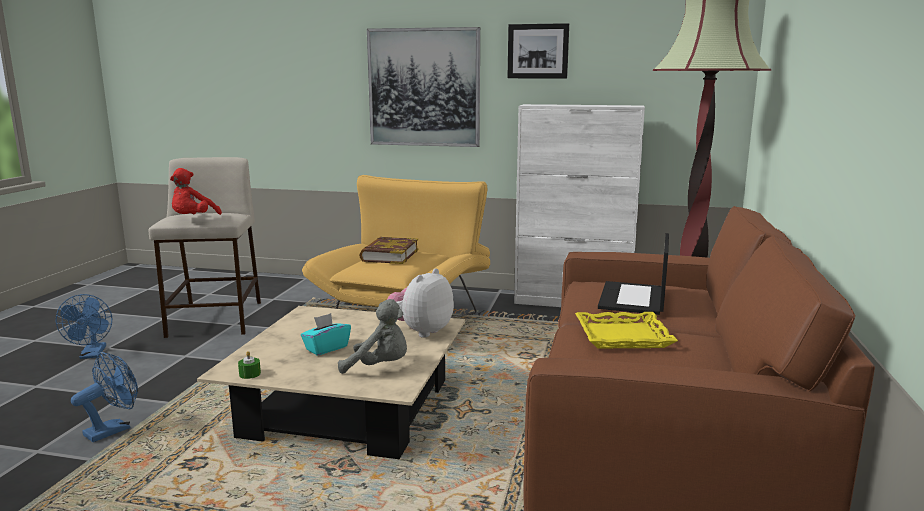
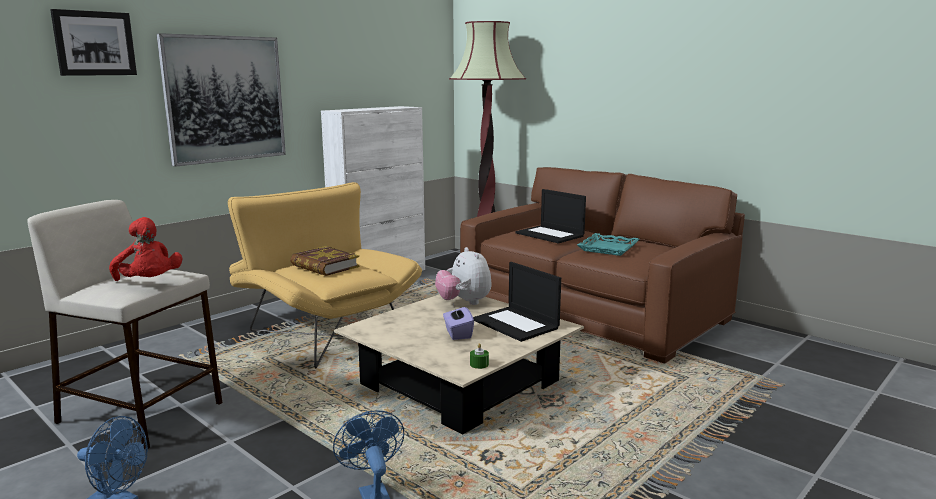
camera: 60 degrees left, 0 degrees up
(326, 348) = (458, 333): turquoise tissue box -> purple tissue box
(380, 367) = (516, 324): grey plush toy -> laptop
(538, 51) = (323, 62): picture -> picture (94, 43)
(623, 337) = (608, 248): yellow tray -> turquoise tray

